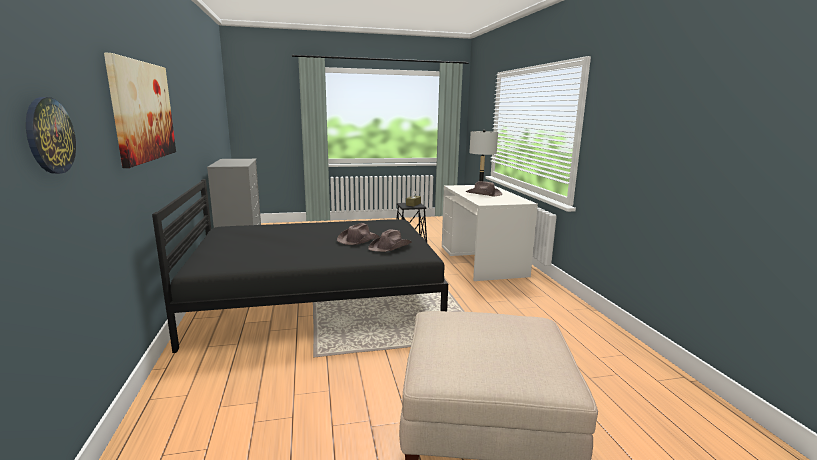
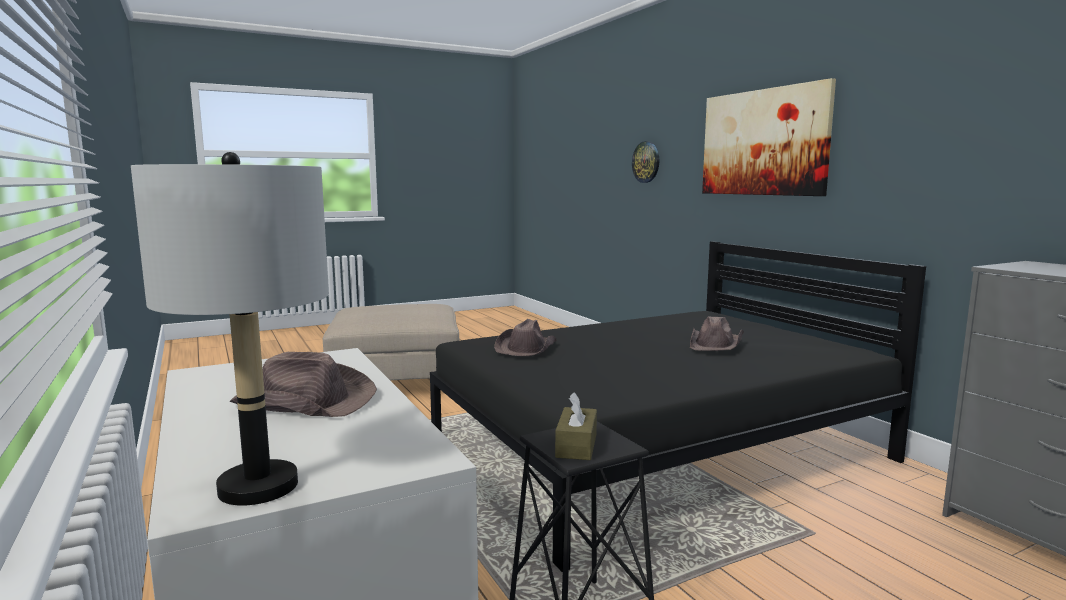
camera: 165 degrees right, 5 degrees down
(358, 240) = (594, 355): brown hat -> brown hat (716, 344)

